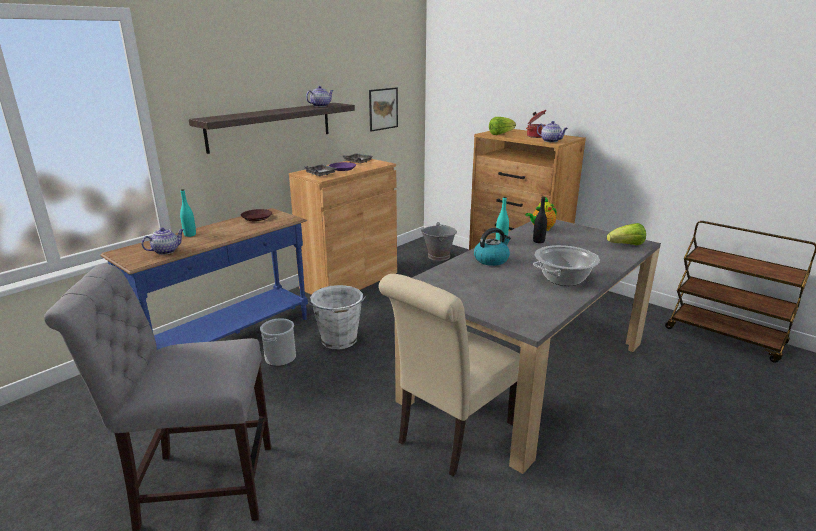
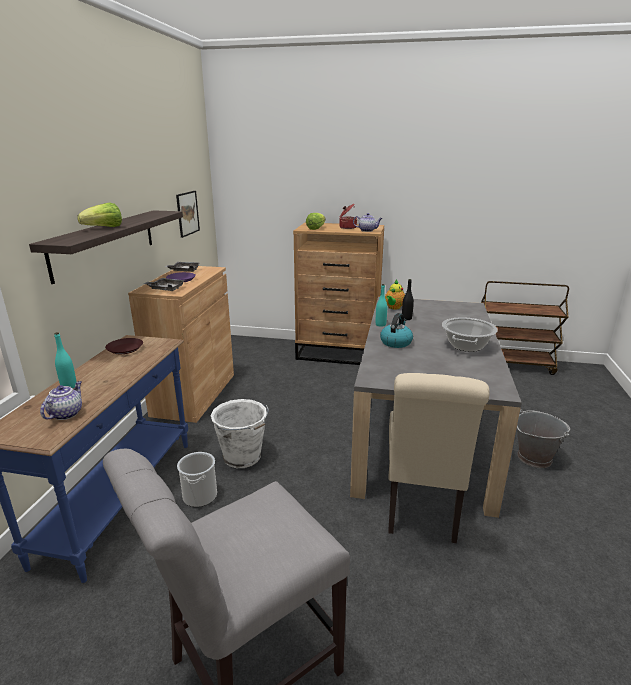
camera: 30 degrees left, 0 degrees up
(321, 106) = (151, 215): teapot -> none
(439, 256) = (257, 350): grey bucket -> grey bucket (534, 457)
(626, 245) = (466, 309): lettuce -> lettuce (104, 228)

